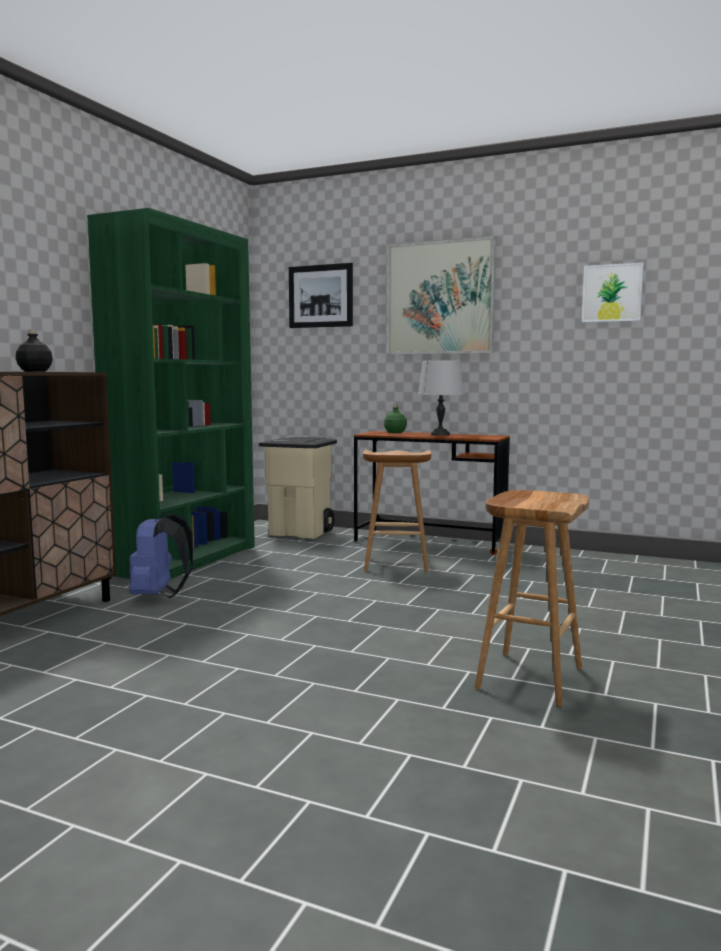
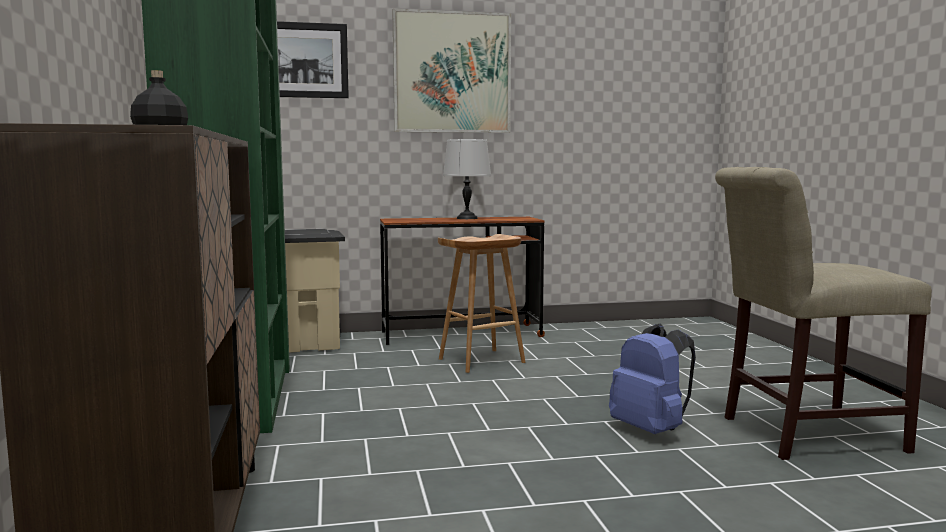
camera: 35 degrees left, 0 degrees up
(159, 595) = (307, 447): blue backpack -> blue backpack (651, 430)
(395, 432) = (414, 219): green bottle -> none
(529, 677) = (802, 434): brown stool -> beige chair
(612, 293) = (616, 79): picture -> none

